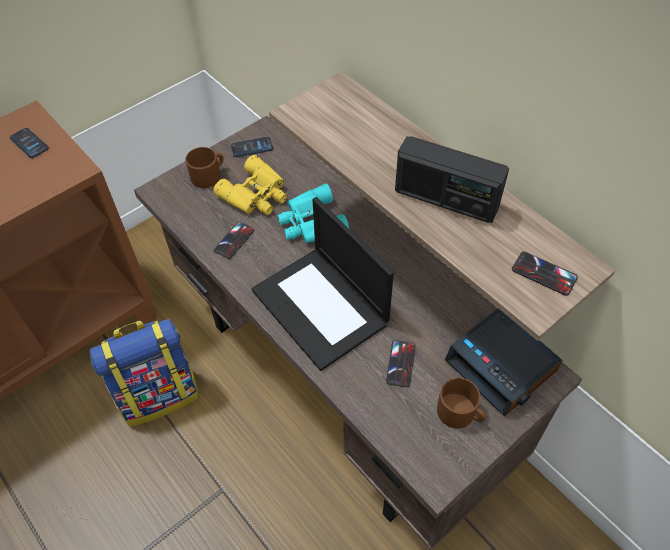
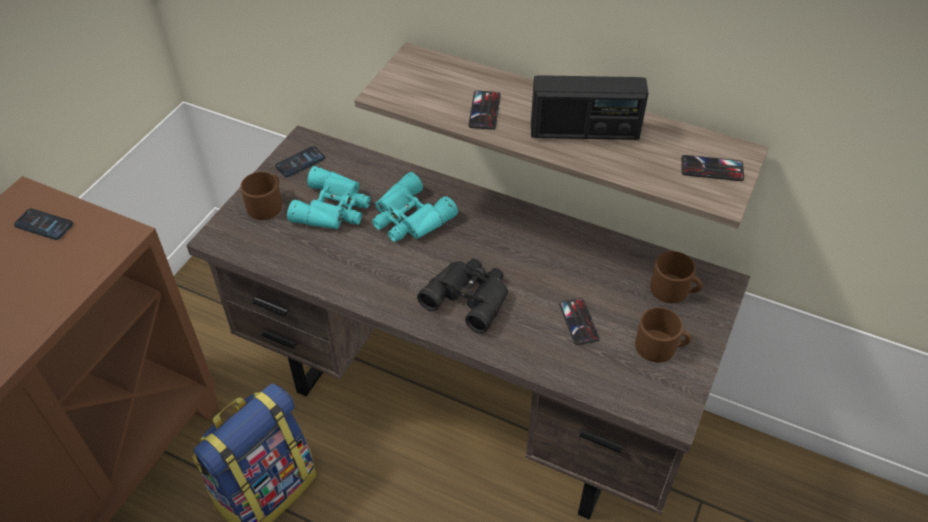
camera: 25 degrees left, 5 degrees down
(234, 240) = (336, 261): phone -> phone (484, 110)
(256, 194) = (334, 208): yellow binoculars -> turquoise binoculars
(321, 307) = (469, 296): laptop -> black binoculars
(502, 366) = (674, 290): alarm clock -> brown mug

